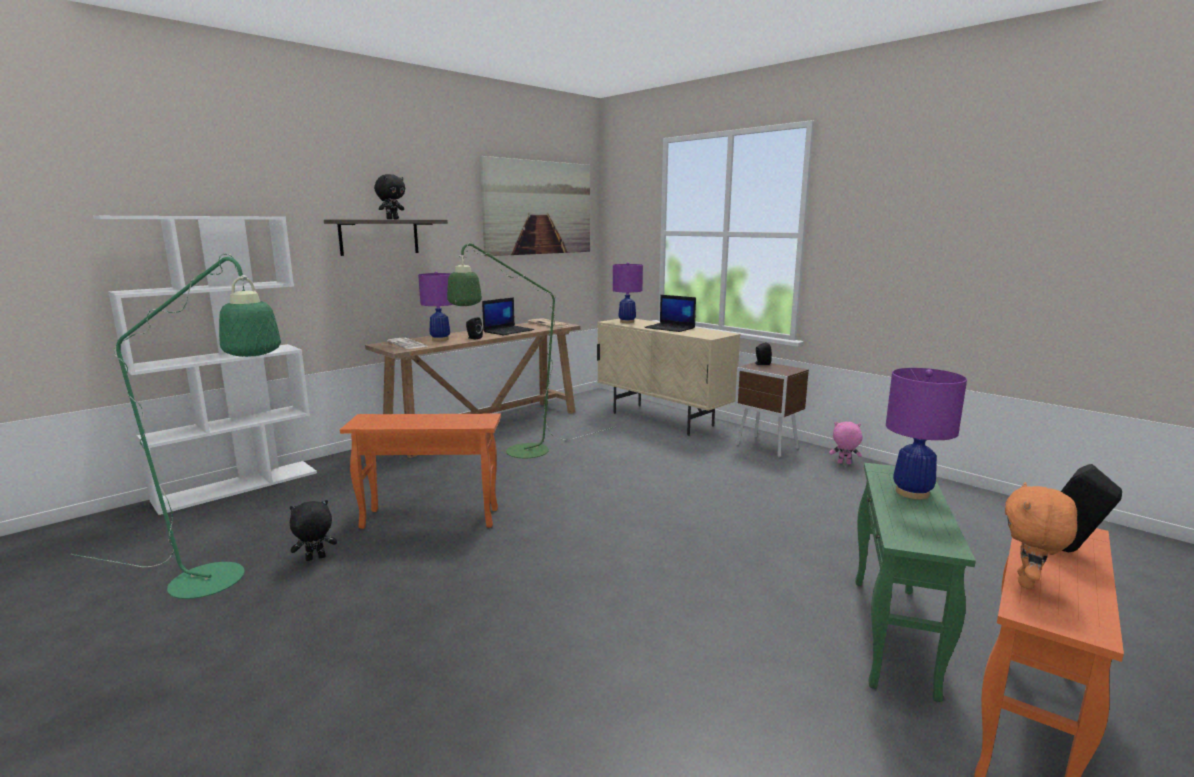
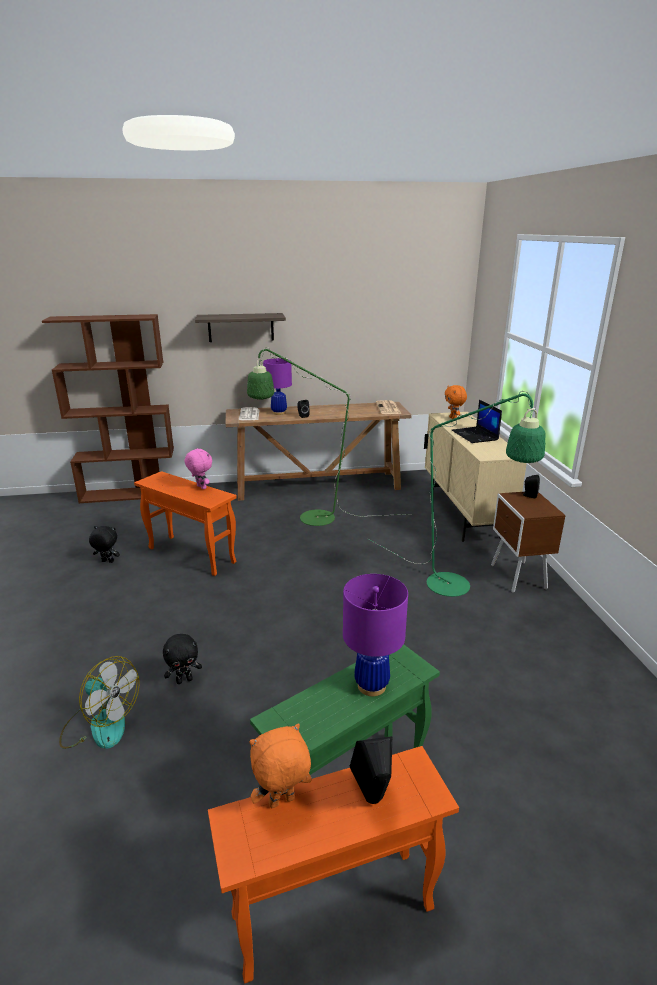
camera: 35 degrees right, 10 degrees up
(222, 582) = (56, 560): green floor lamp -> green floor lamp (457, 589)
(238, 486) = (130, 494): white bookcase -> brown bookcase
(392, 219) = (246, 315): black plush toy -> black plush toy (184, 680)
(508, 331) = (342, 411): laptop -> none
(538, 208) = (397, 299): picture -> none
(579, 711) = (100, 724): none -> fan
(627, 322) = (453, 418): purple table lamp -> orange plush toy
(844, 463) = (569, 622): pink plush toy -> pink plush toy (200, 487)

